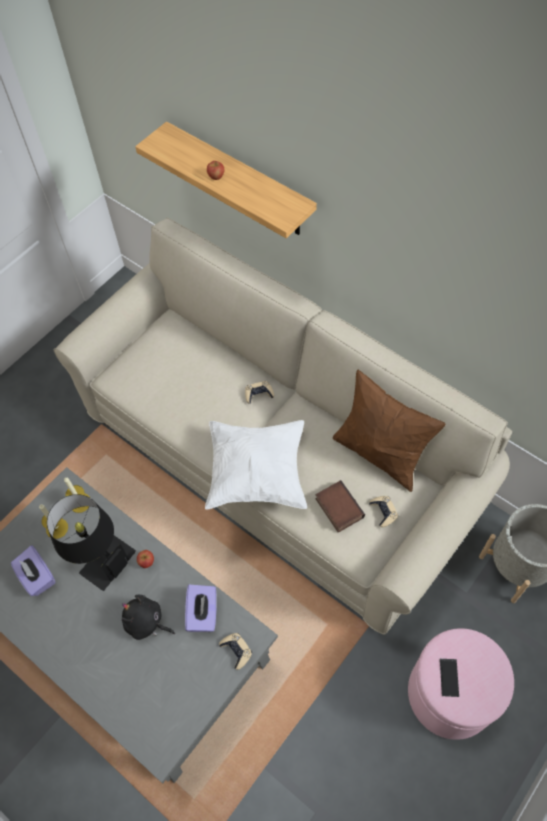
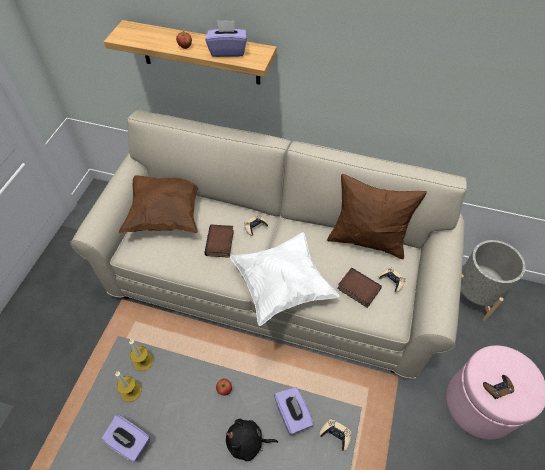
camera: 25 degrees left, 5 degrees down
(98, 556) = (179, 401): black table lamp -> none
(168, 346) = (166, 213): none -> brown pillow
(211, 401) = (220, 243): none -> book
(259, 195) = (227, 51): none -> purple tissue box
(449, 677) = (497, 388): phone -> brown game controller

